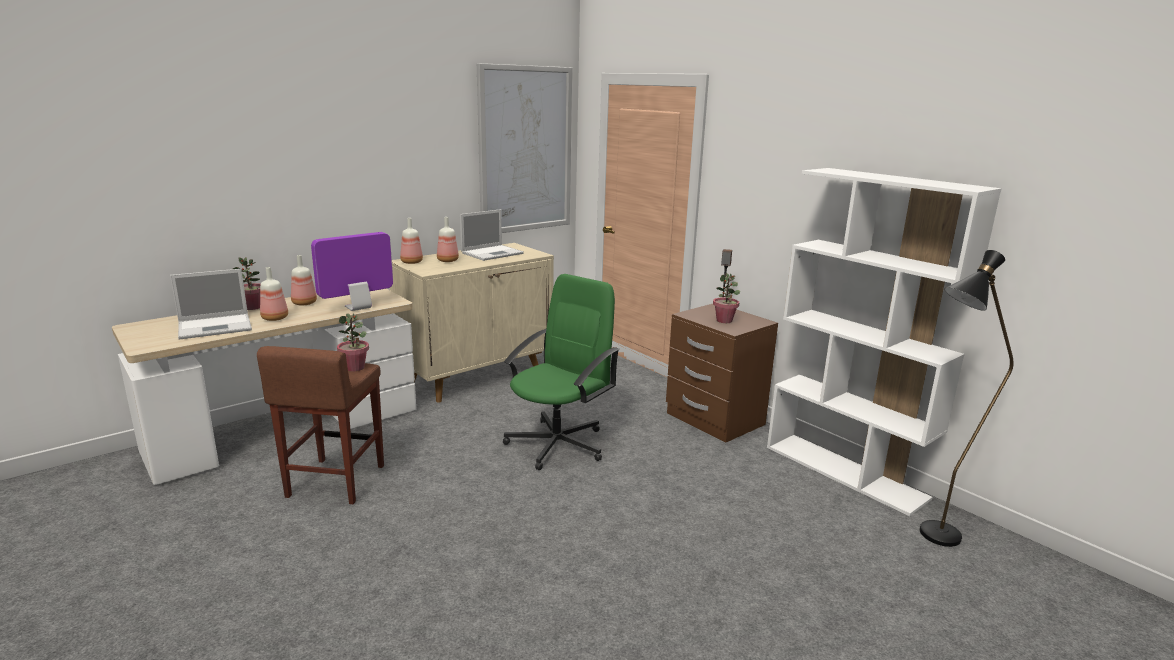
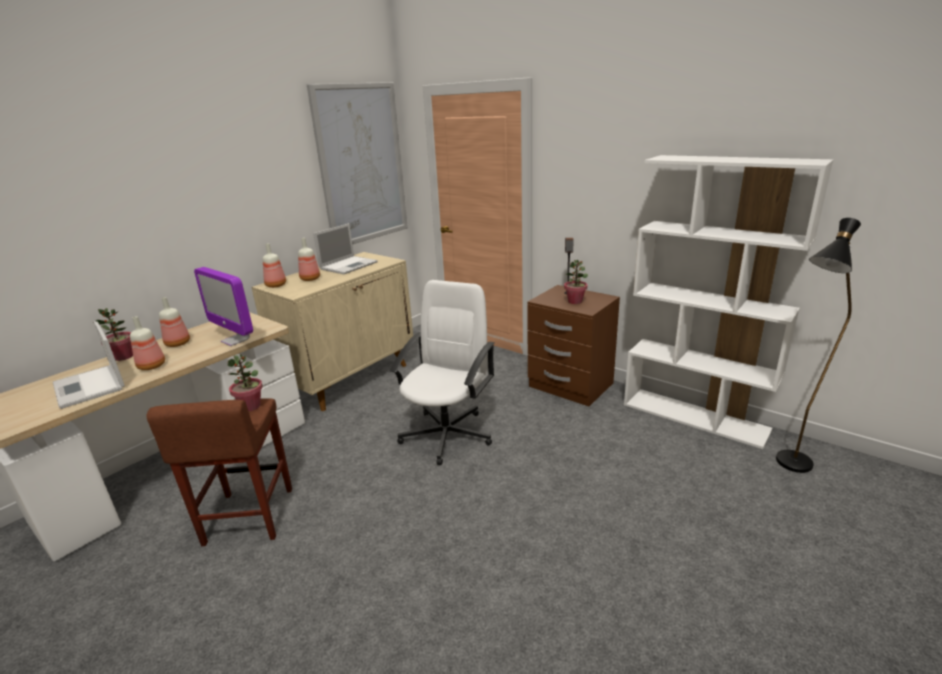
camera: 10 degrees left, 5 degrees up
(216, 326) = (90, 386): laptop -> laptop turned 90 degrees clockwise
(358, 307) = (235, 340): monitor -> monitor turned 90 degrees counterclockwise
(558, 444) = (447, 434): green office chair -> white office chair

